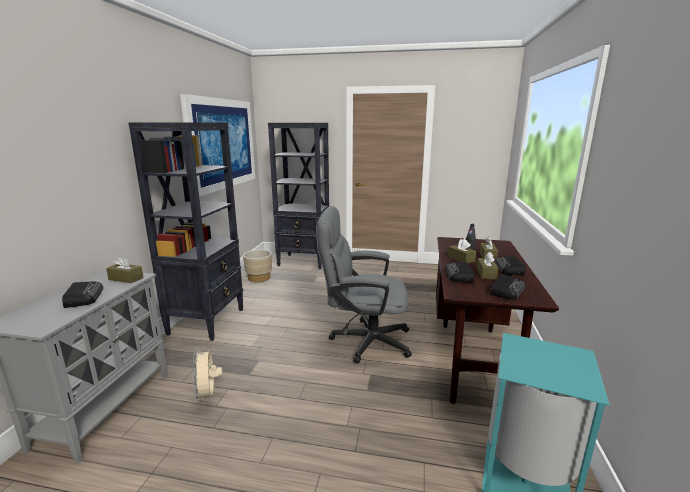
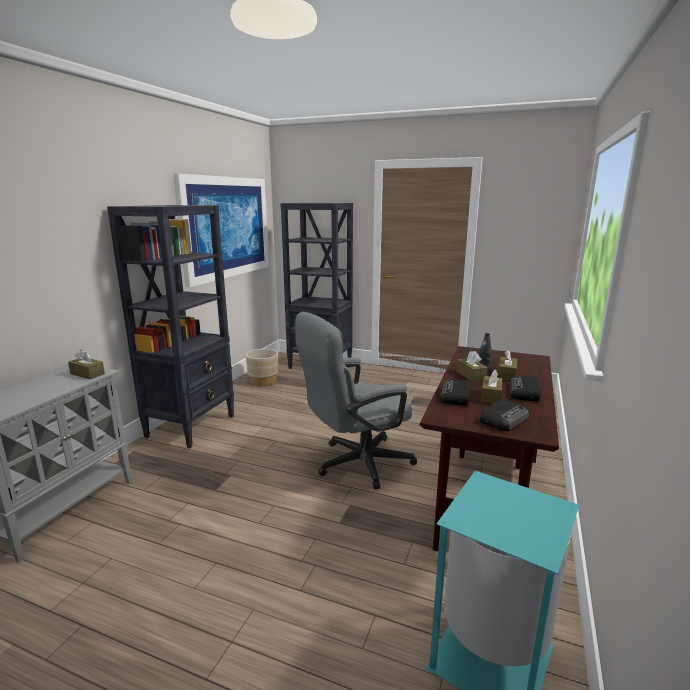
camera: 10 degrees right, 0 degrees up
(84, 297) = (38, 391): radio -> none
(208, 396) = (165, 508): beige fan -> none
(363, 340) = (355, 464): grey office chair -> grey office chair turned 45 degrees counterclockwise

